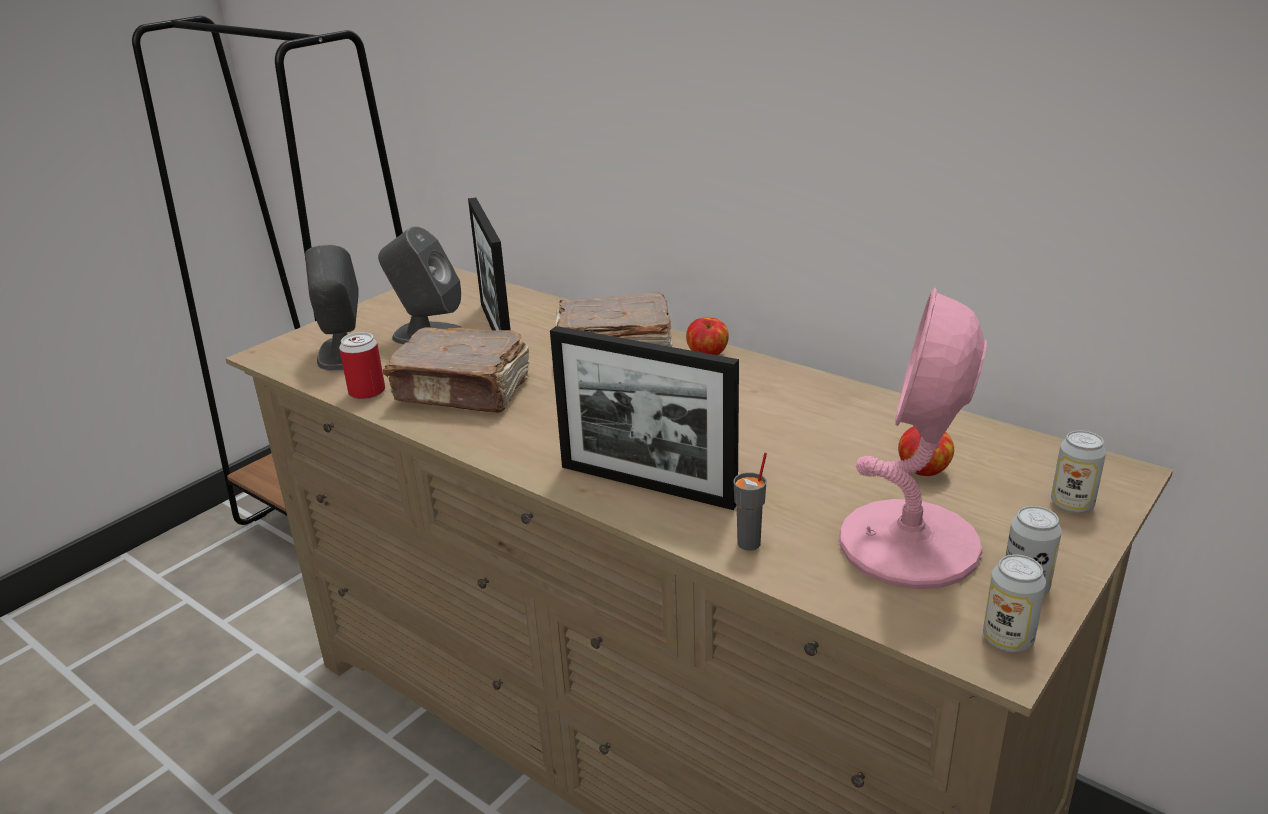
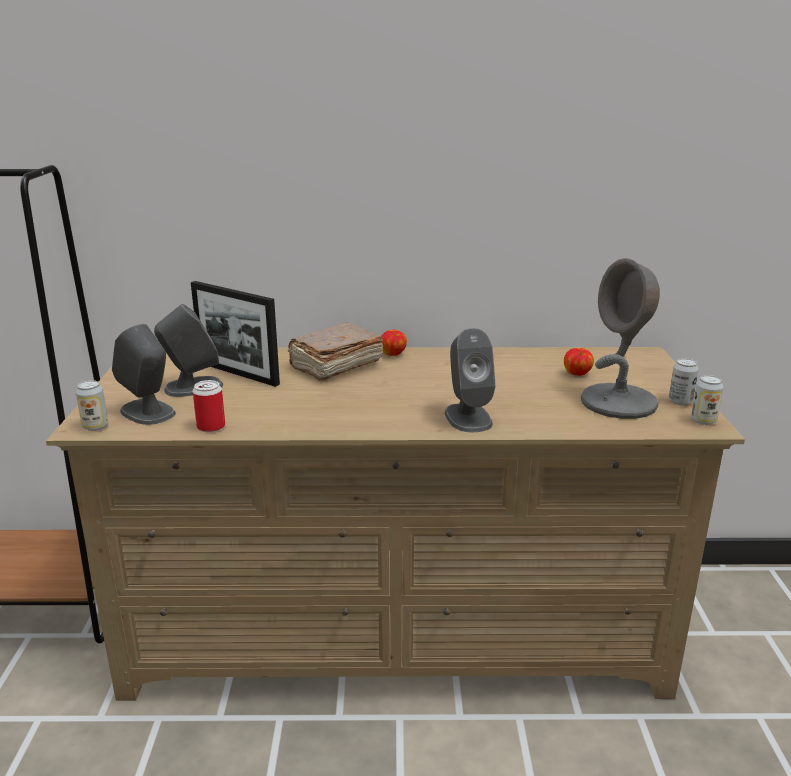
camera: 40 degrees left, 5 degrees down
(464, 391) = (279, 408): brown book -> none
(646, 485) = (468, 417): picture frame -> grey speaker
(750, 543) = (556, 424): grey cup -> none
(909, 546) = (619, 403): pink table lamp -> grey table lamp
(1072, 504) = (649, 369): can -> can (95, 426)

